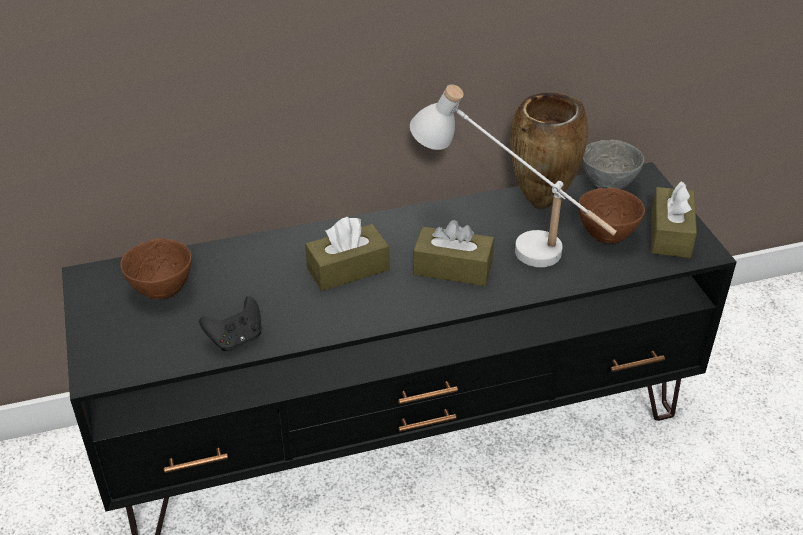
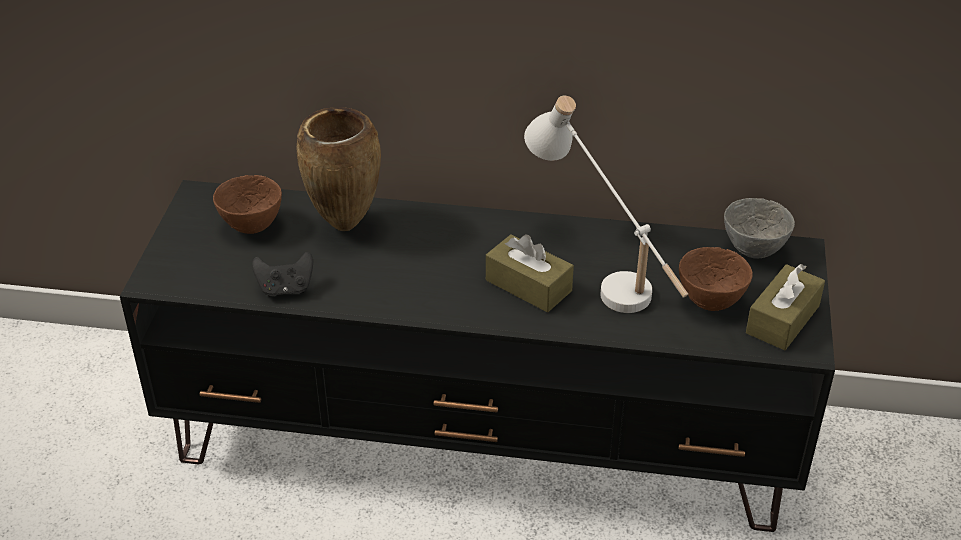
camera: 25 degrees right, 0 degrees up
(348, 269) = (428, 256): brown tissue box -> none
(541, 204) = (665, 249): brown vase -> brown vase (344, 226)

